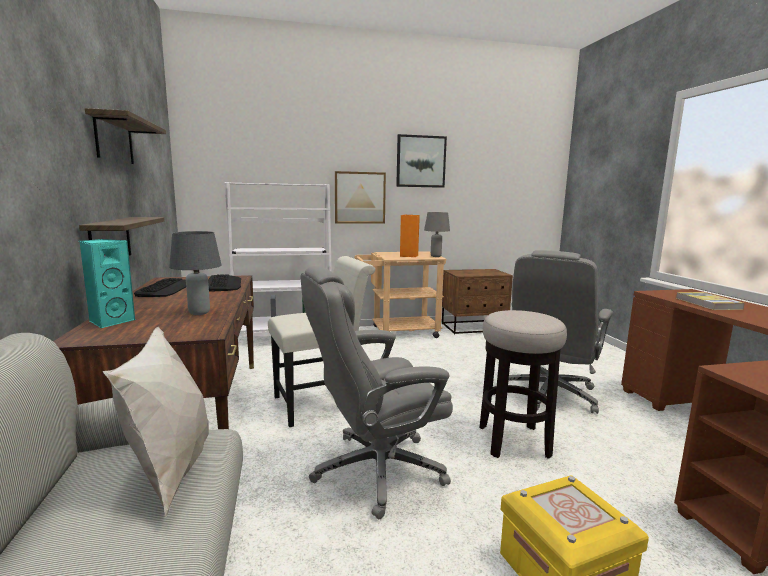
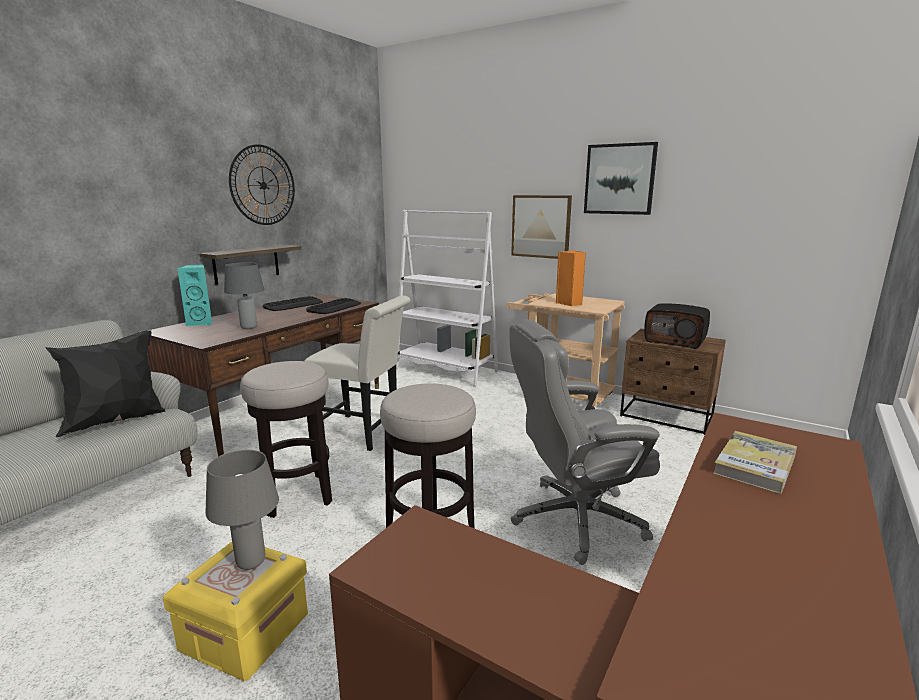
camera: 45 degrees right, 5 degrees up
(114, 140) = (263, 185): shelf -> wall clock
(171, 471) = (117, 422): white pillow -> black pillow
(375, 470) = (297, 495): grey office chair -> stool
(435, 256) = (600, 308): grey table lamp -> grey table lamp (252, 562)
(478, 273) = (675, 341): none -> radio

